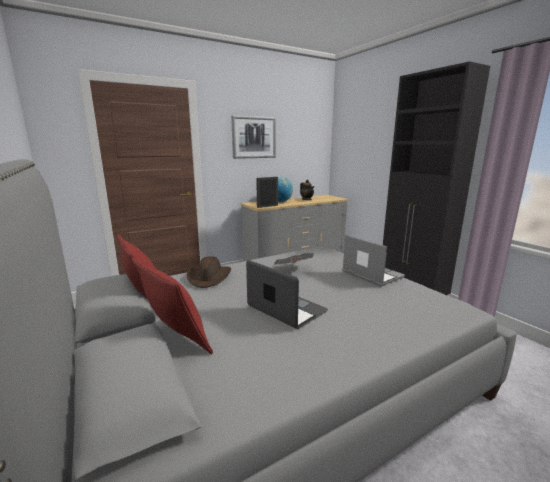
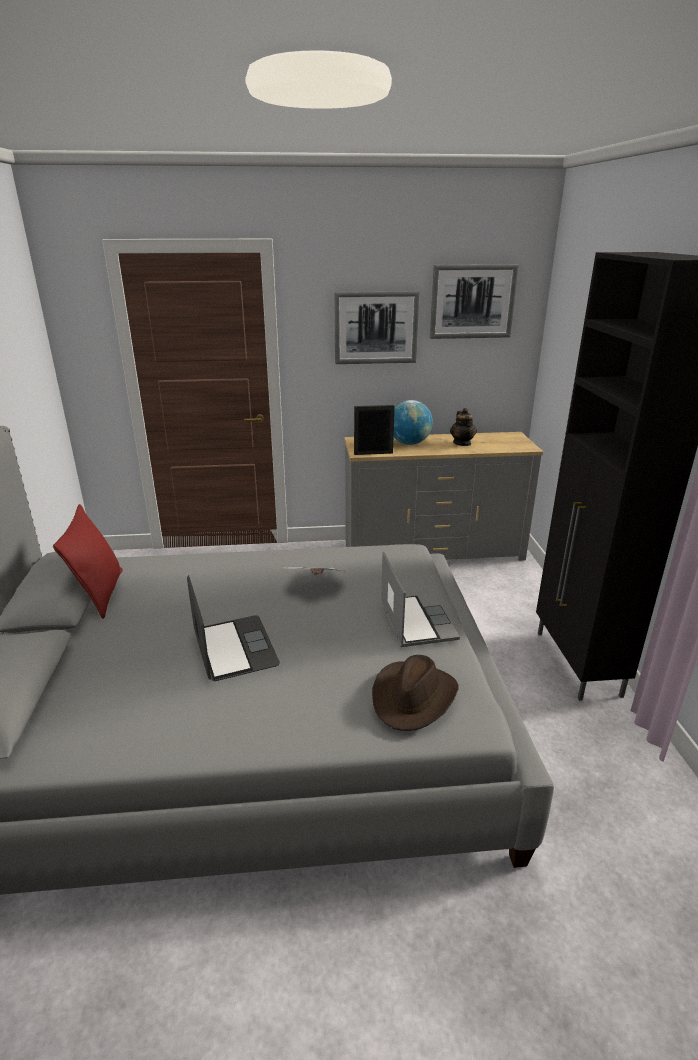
camera: 25 degrees right, 10 degrees up
(176, 340) = (85, 654): red pillow -> none
(209, 277) = (199, 571): brown hat -> brown hat (414, 697)
(300, 124) = (472, 301): none -> picture

